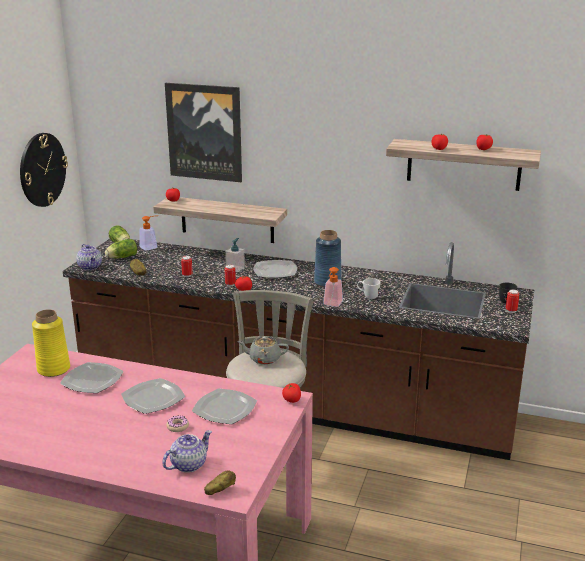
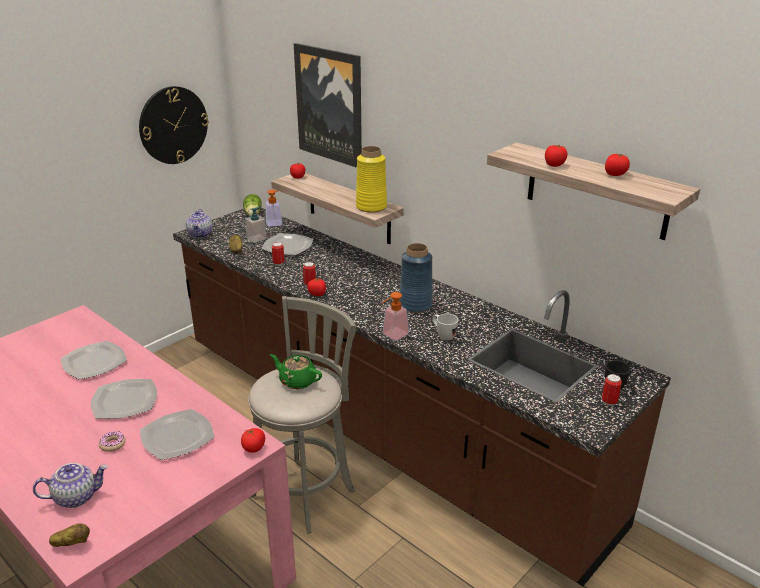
camera: 25 degrees right, 5 degrees up
(53, 369) = (75, 340): yellow vase -> yellow vase (371, 207)
(121, 257) = (238, 229): lettuce -> none
(235, 268) = (334, 266): soap dispenser -> soap dispenser (256, 238)
(264, 359) = (297, 381): grey teapot -> green teapot
(274, 271) = (371, 278): plate -> plate (287, 246)

